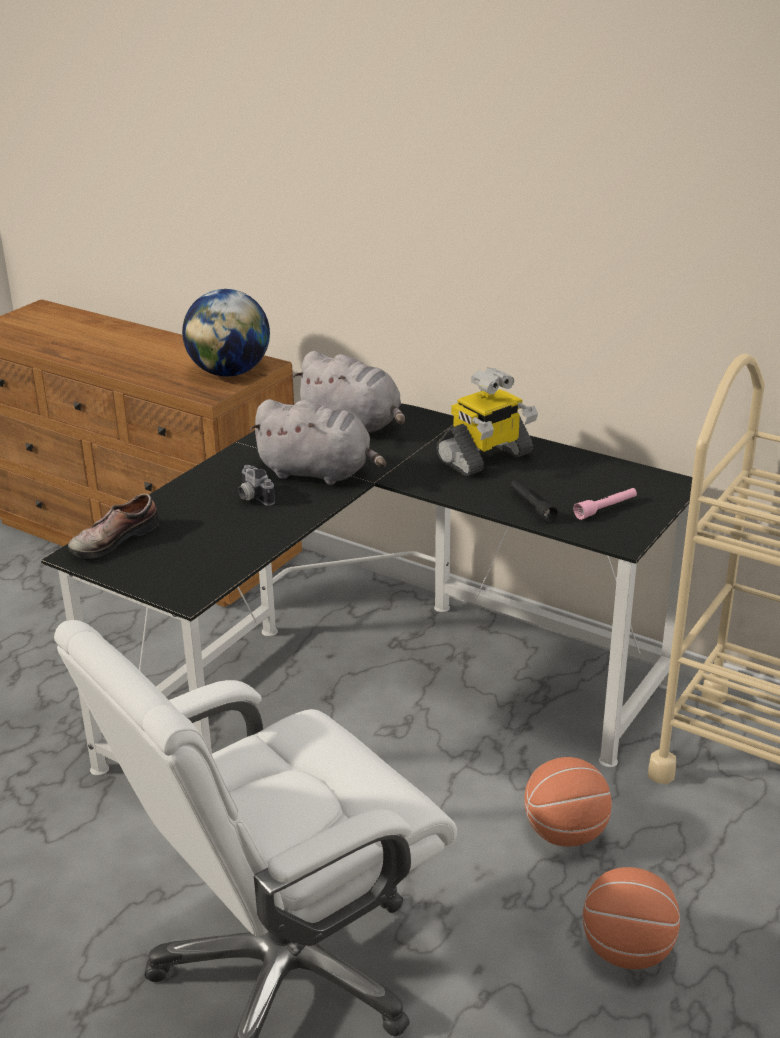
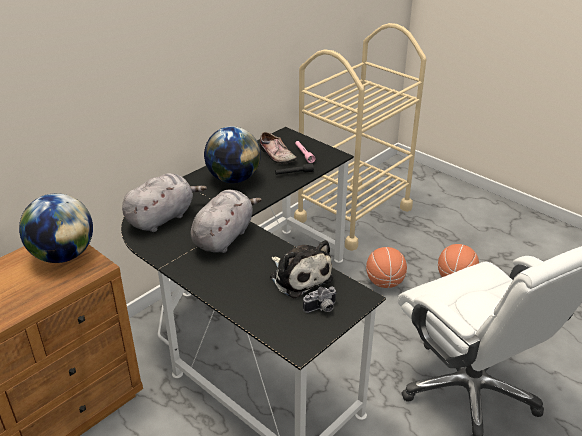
camera: 80 degrees left, 5 degrees up
(112, 539) = (281, 331): shoe -> shoe (276, 155)
(233, 540) = (299, 276): none -> plush toy
(252, 497) = (246, 265): camera -> camera (321, 309)
(485, 458) = (233, 178): toy robot -> globe

